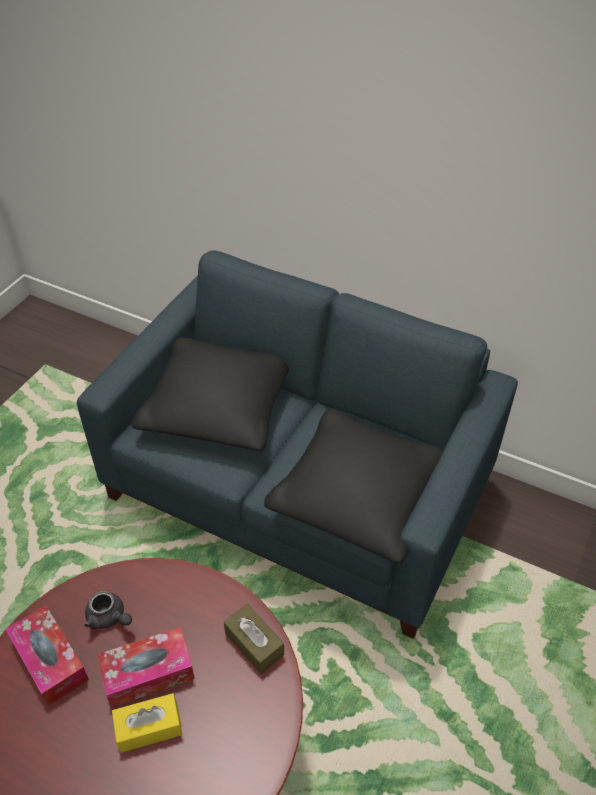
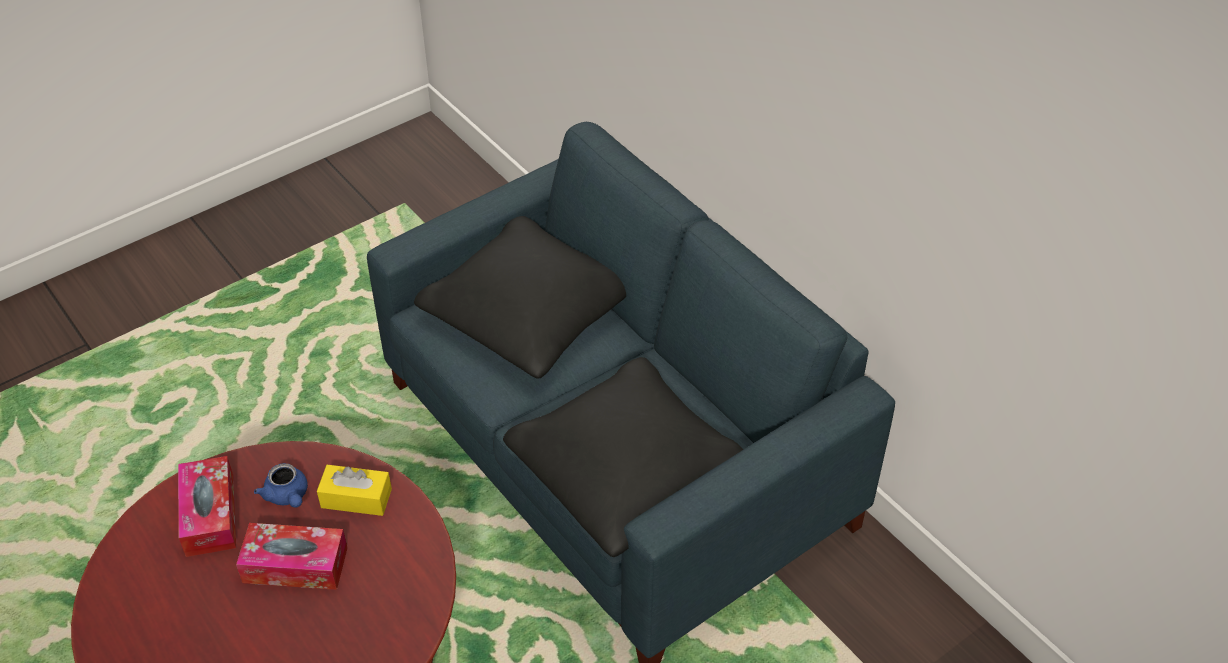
camera: 25 degrees right, 0 degrees up
(109, 618) = (287, 496): grey teapot -> blue teapot
(149, 728) = (267, 617): yellow tissue box -> yellow tissue box (356, 498)
(254, 644) = (416, 581): brown tissue box -> none

